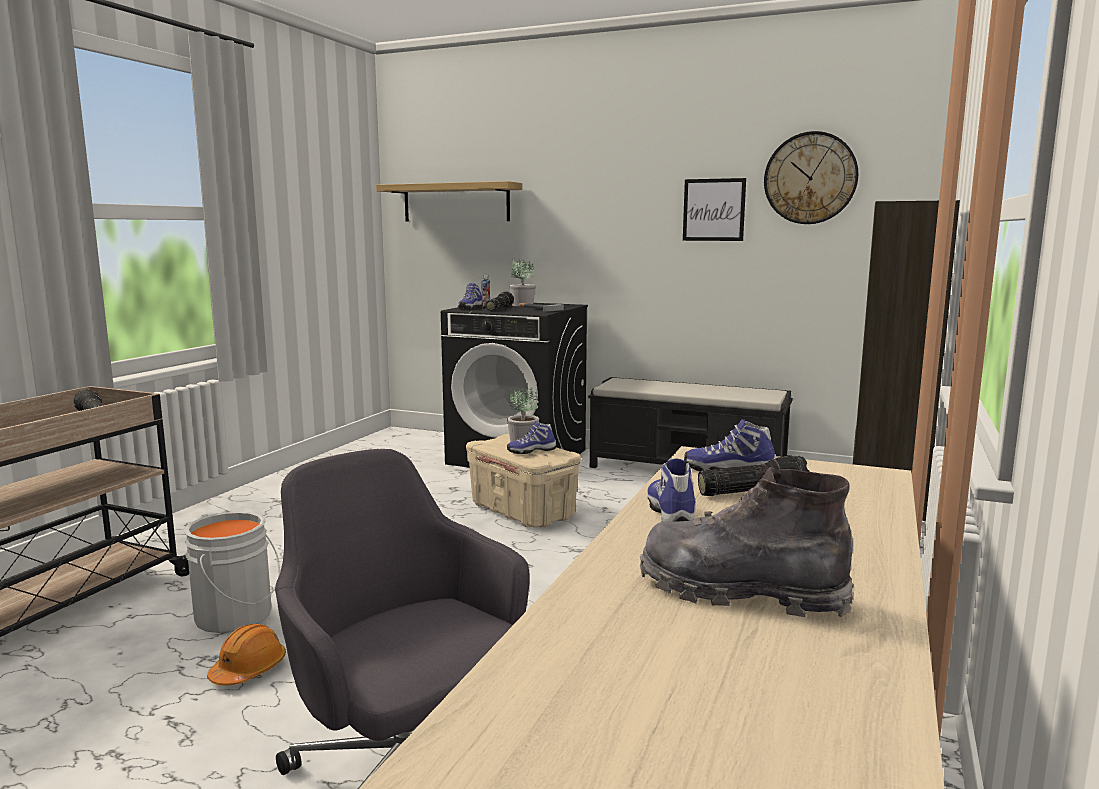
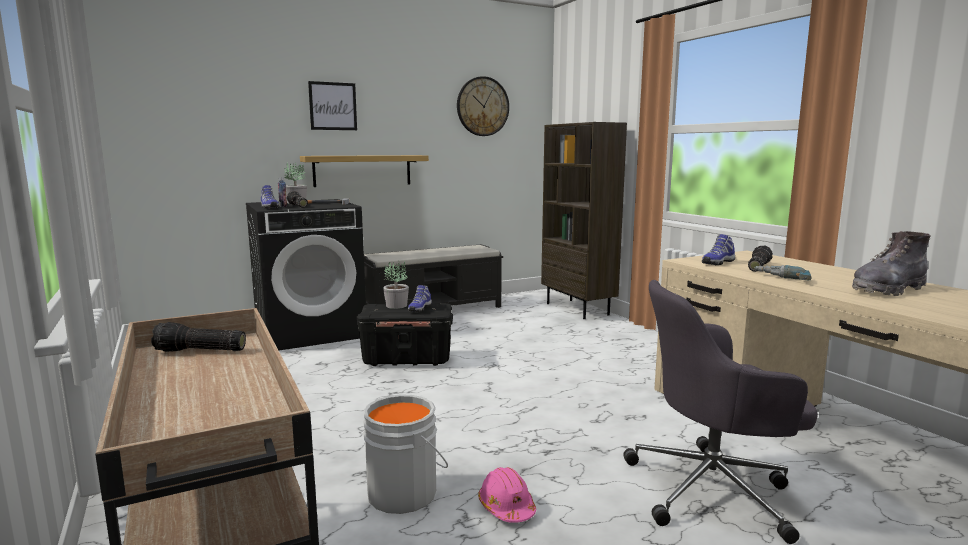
camera: 50 degrees left, 0 degrees up
(249, 670) = (506, 507): orange hard hat -> pink hard hat
(456, 203) = (196, 112): shelf -> shelf (362, 170)
(523, 512) = (407, 359): beige storage box -> black storage box
(673, 515) = (780, 279): shoe -> power drill
(714, 210) = (426, 125): picture -> picture (333, 106)

